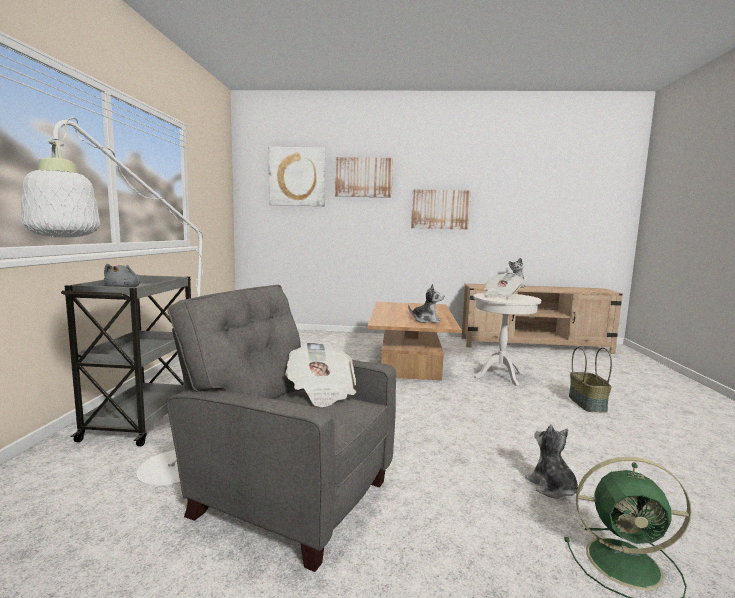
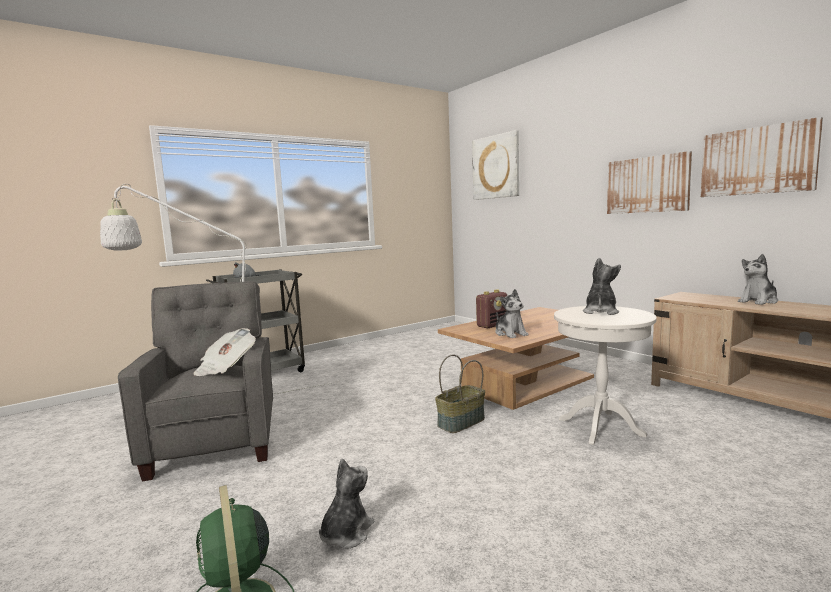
camera: 50 degrees right, 0 degrees up
(364, 177) = (555, 156): picture -> picture (757, 161)
(395, 317) = (492, 325): none -> radio
(501, 296) = (600, 312): newspaper -> plush toy
(588, 403) = (636, 501): basket -> basket (461, 423)

